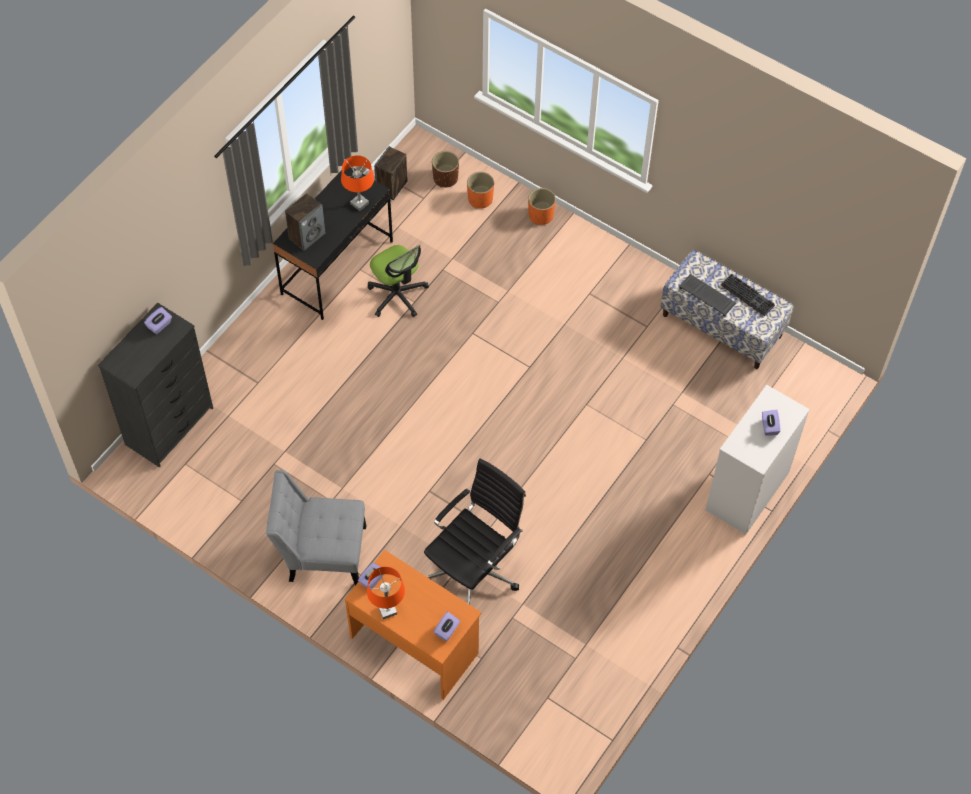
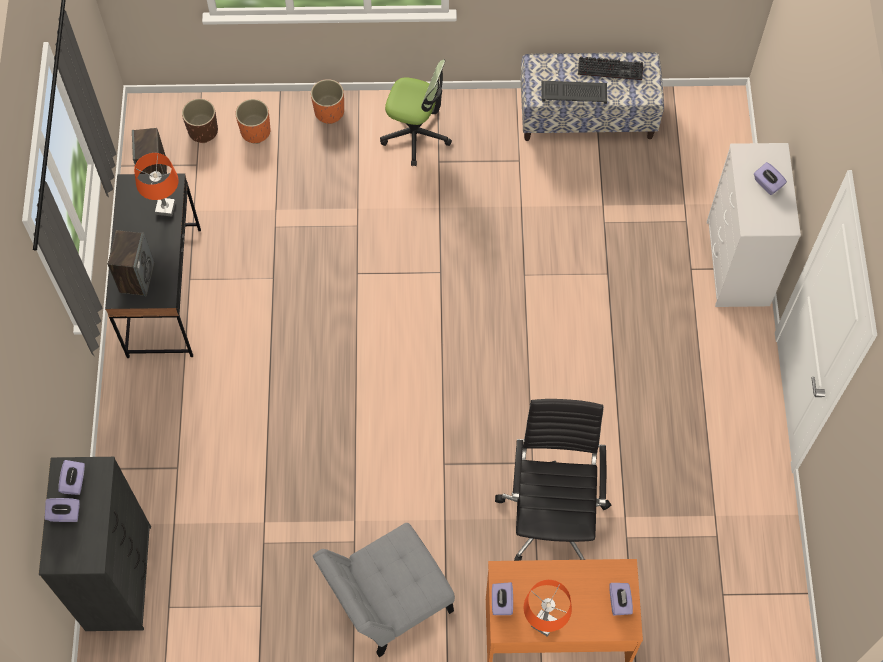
camera: 35 degrees left, 5 degrees up
(139, 340) = (65, 514): none -> purple tissue box
(397, 295) = (250, 282): office chair -> office chair (416, 134)

